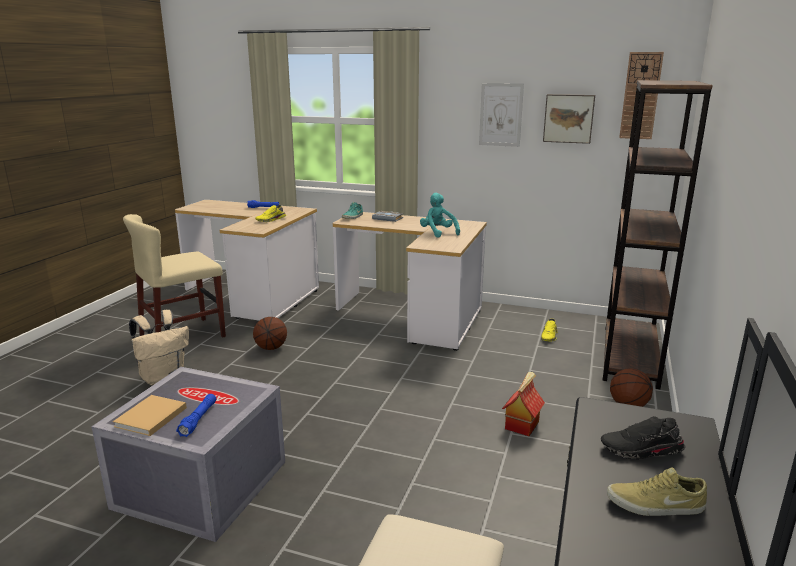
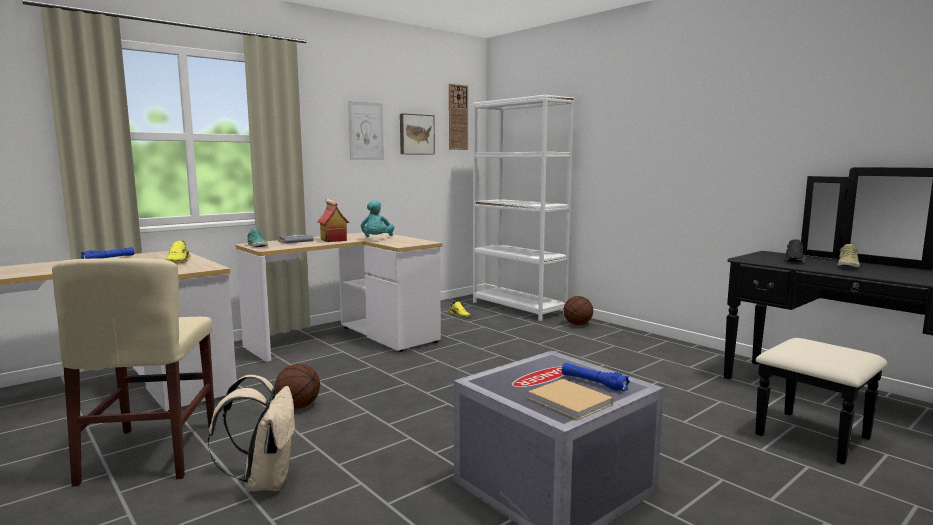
camera: 60 degrees left, 10 degrees down
(438, 233) = (377, 239): turquoise plush toy -> turquoise plush toy turned 90 degrees counterclockwise
(521, 424) = (572, 352): toy house -> toy house (333, 240)
(630, 356) = (518, 308): brown bookcase -> white bookcase

